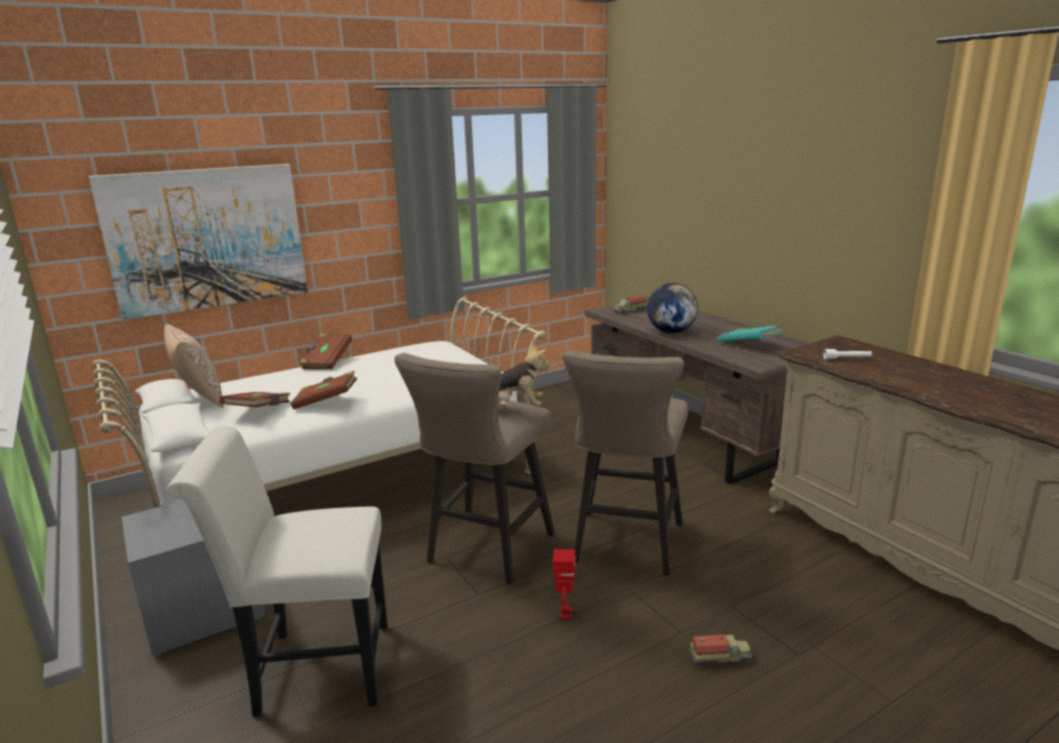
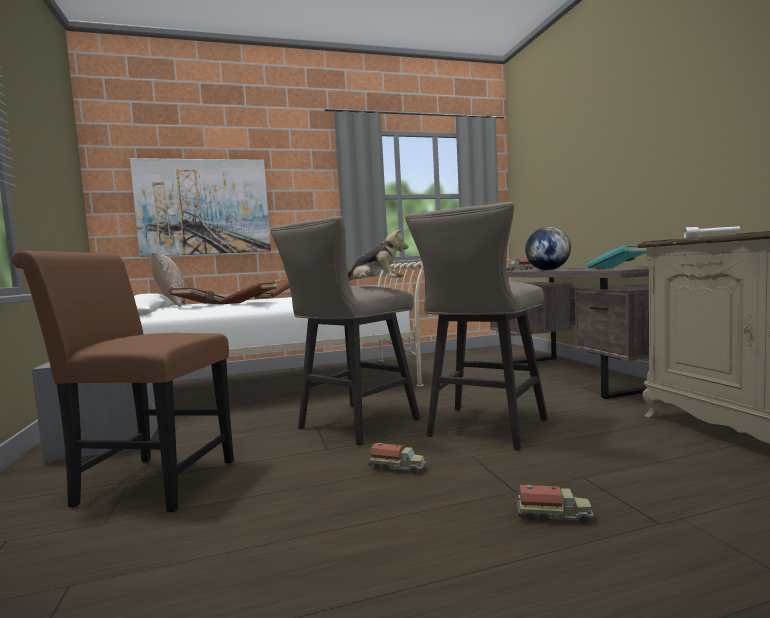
camera: 15 degrees right, 15 degrees down
(312, 668) = (147, 482): white chair -> brown chair
(565, 614) = (397, 468): toy robot -> toy truck

